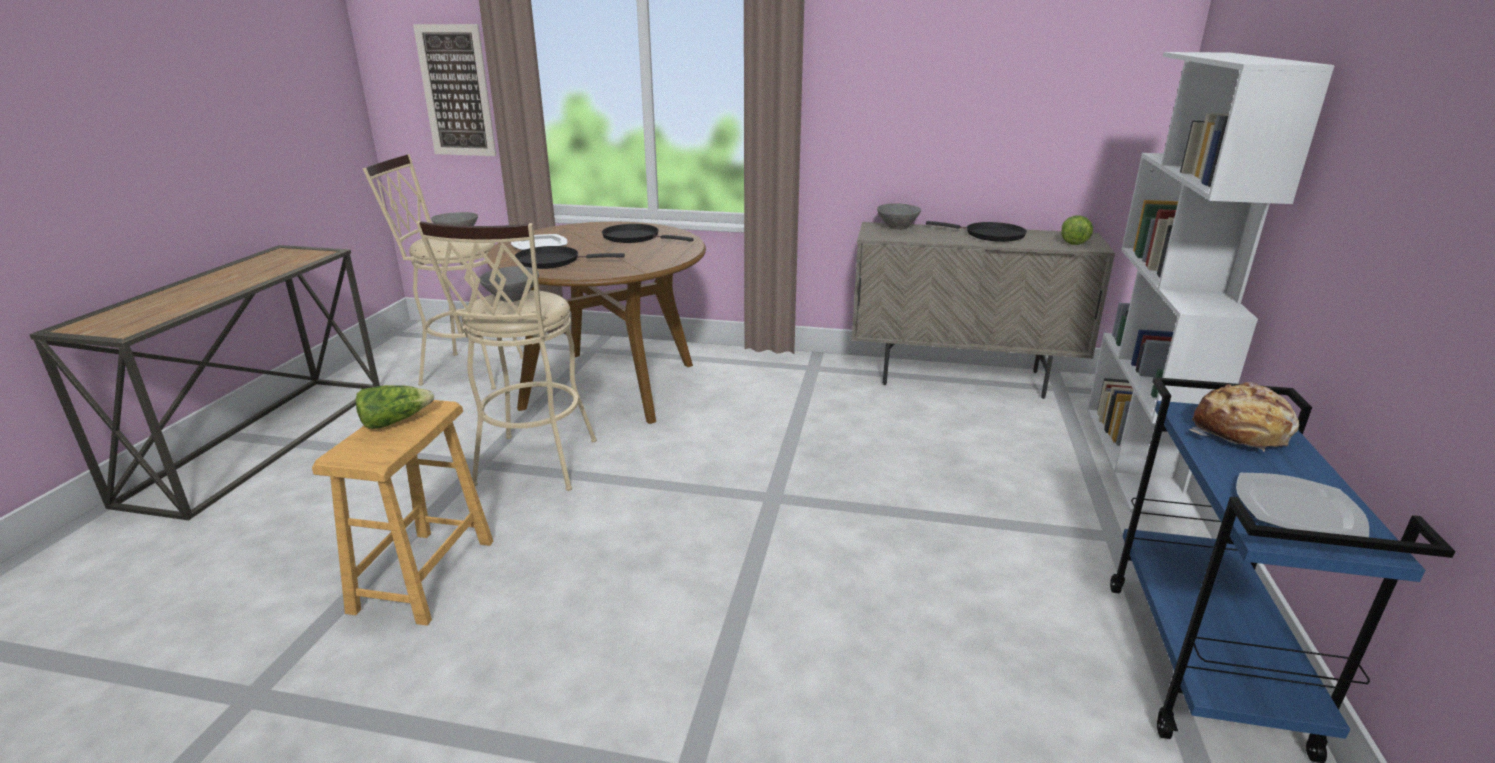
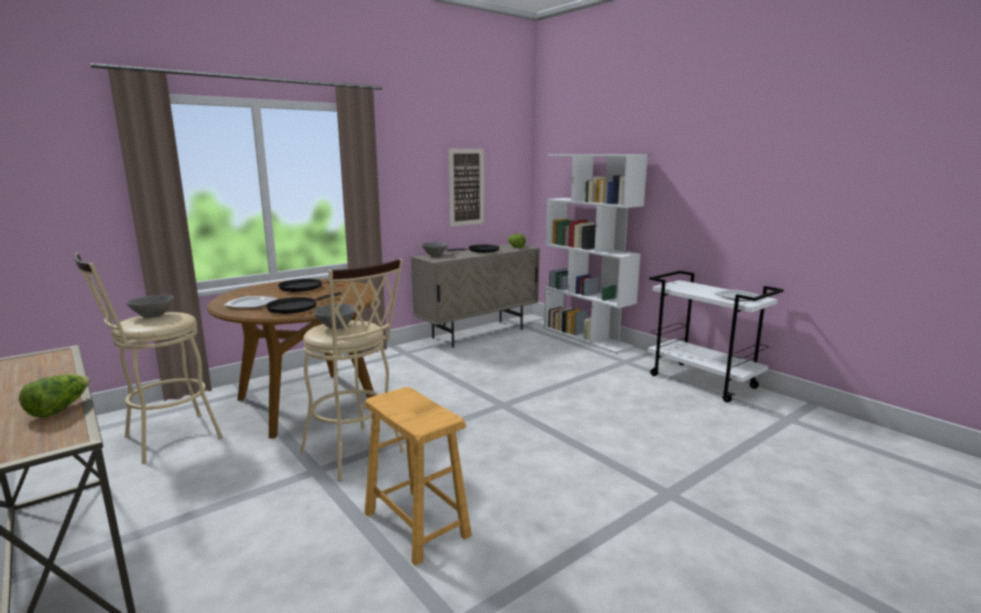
camera: 50 degrees left, 10 degrees down
(395, 421) = (401, 405): lettuce -> lettuce (59, 408)
(456, 91) = (74, 197): picture -> picture (466, 187)
(1204, 666) = (703, 381): blue cart -> white cart
(1240, 433) = (687, 287): bread -> none

